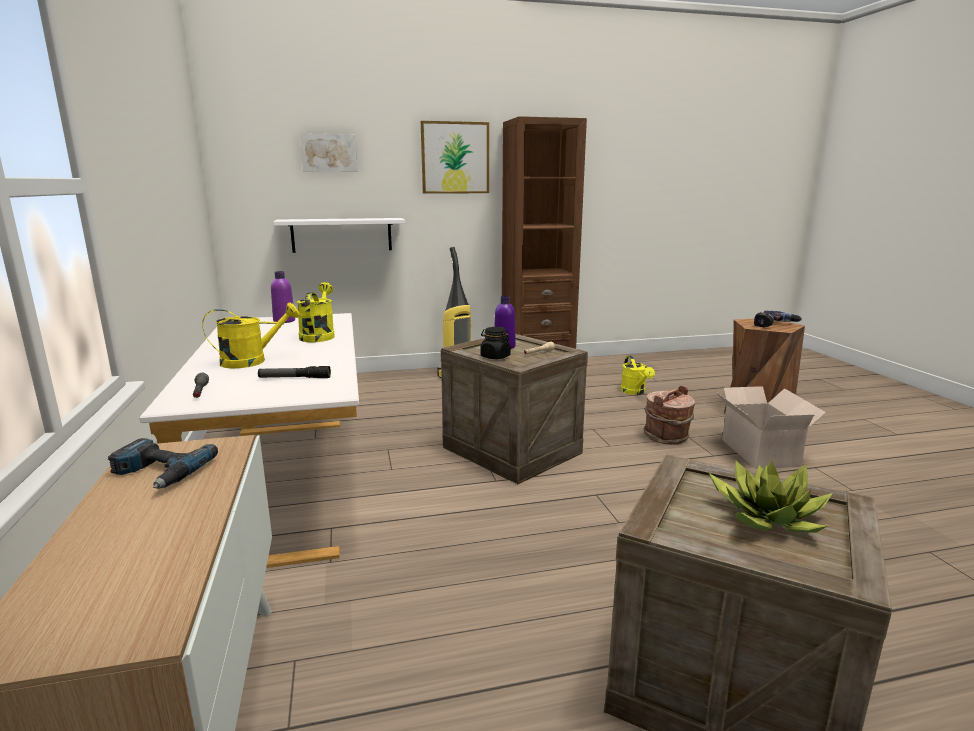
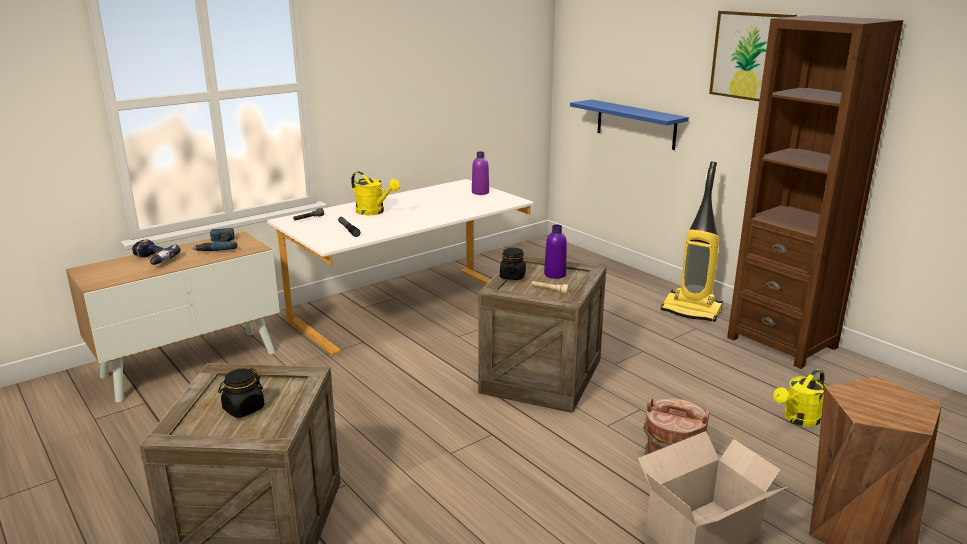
camera: 65 degrees right, 5 degrees up
(318, 335) = (451, 210): yellow watering can -> none
(329, 153) = (637, 40): picture -> none
(341, 235) = (636, 124): white shelf -> blue shelf
(767, 517) = (243, 409): potted plant -> black jar
(775, 325) = (883, 408): power drill -> power drill (153, 260)

